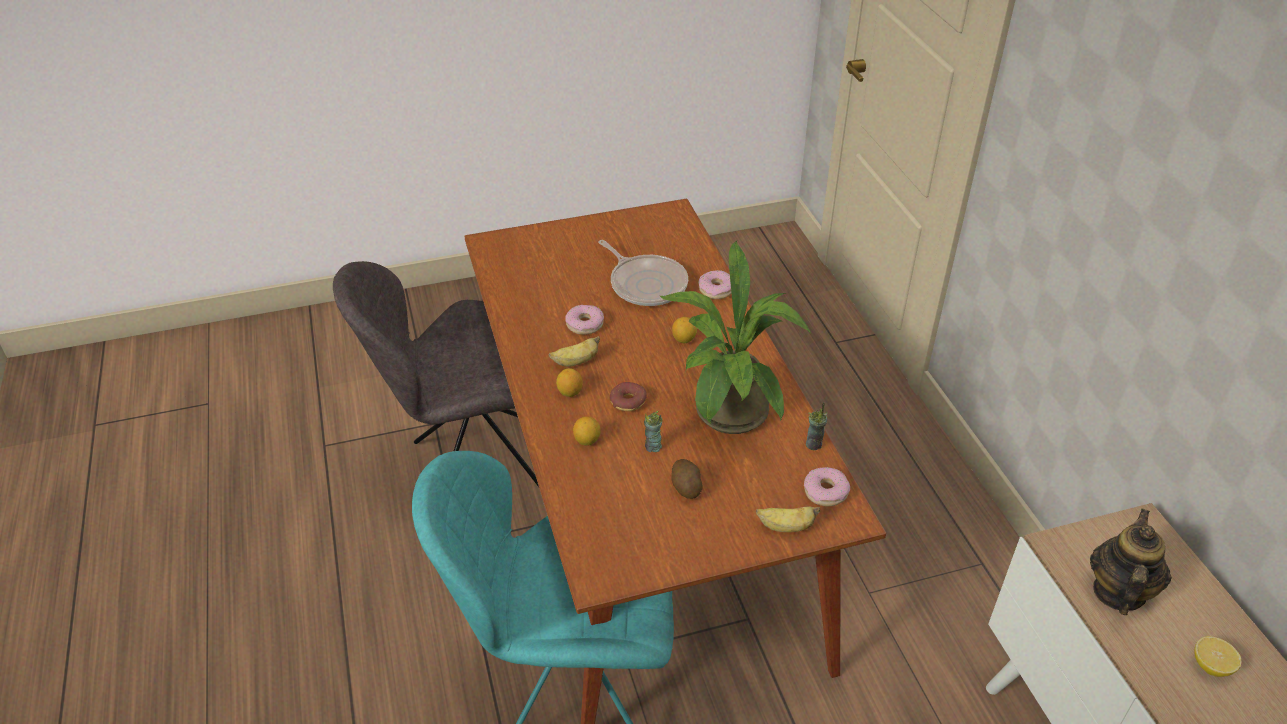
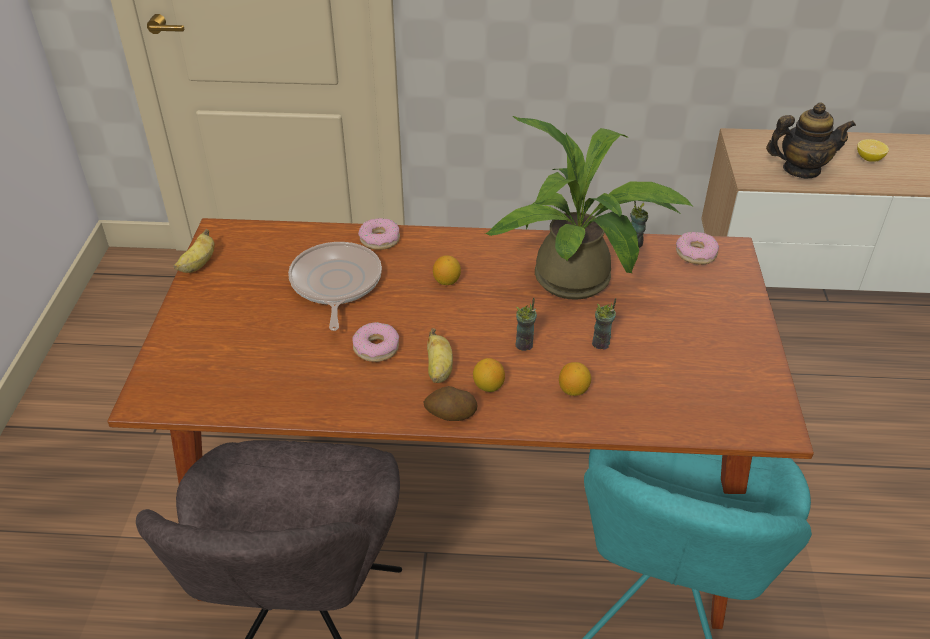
camera: 70 degrees left, 0 degrees up
(628, 401) = (524, 345): donut -> cup
(646, 284) = (335, 284): frying pan -> frying pan turned 75 degrees counterclockwise
(686, 487) = (665, 335): potato -> potato (450, 415)
(785, 527) = (733, 288): banana -> banana (198, 265)
(1118, 592) = (801, 169): teapot -> teapot turned 135 degrees clockwise

